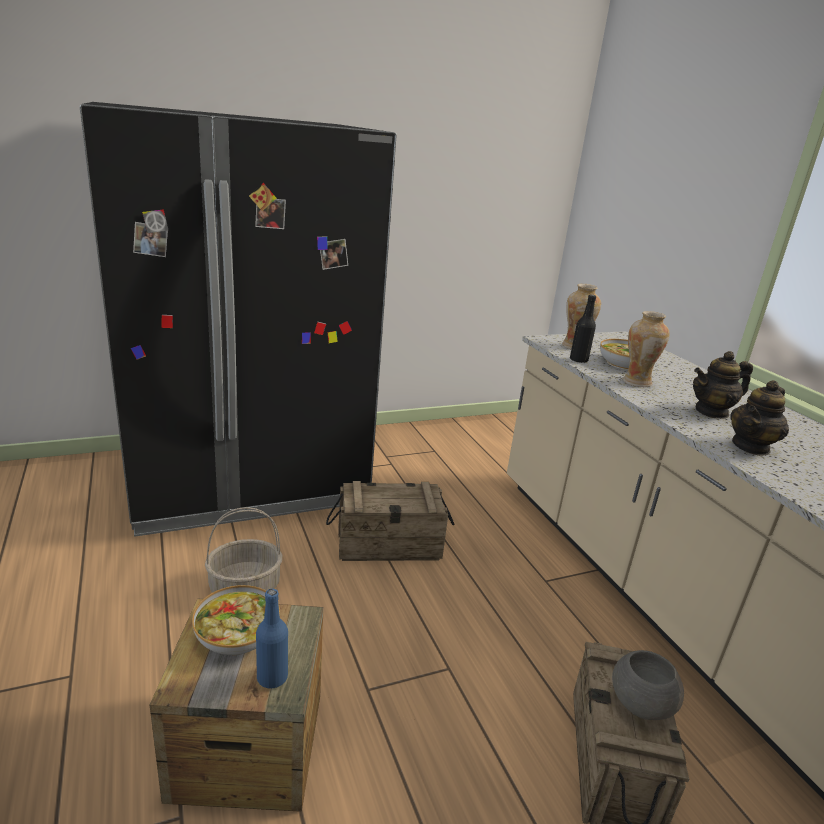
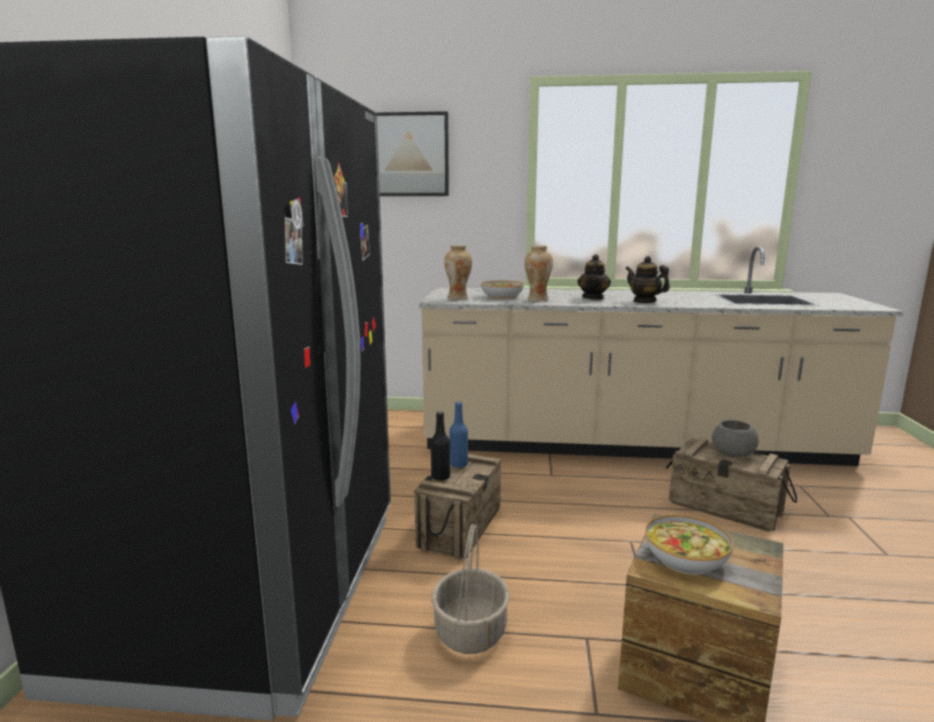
camera: 60 degrees left, 10 degrees down
(272, 677) = (743, 549): blue bottle -> blue bottle (458, 464)
(578, 360) = (486, 302): black bottle -> black bottle (440, 477)
(664, 165) = (409, 155): none -> picture
(751, 447) = (644, 301): teapot -> teapot turned 150 degrees clockwise

